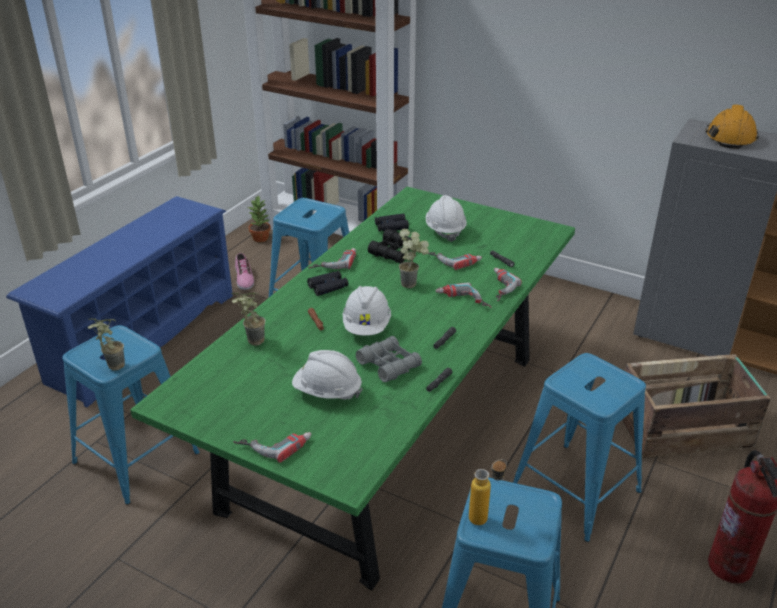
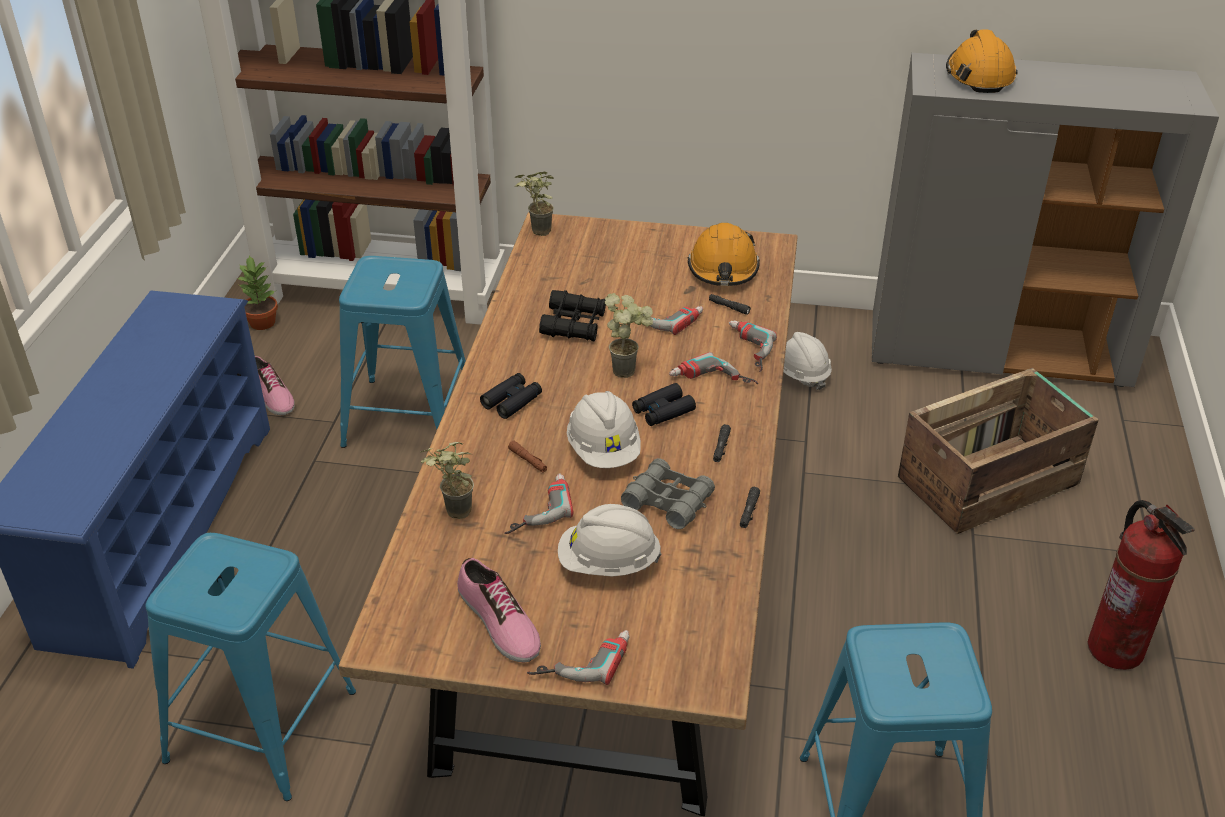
camera: 20 degrees left, 5 degrees up
(111, 366) = (238, 603): potted plant -> potted plant (536, 233)
(237, 409) = (498, 622): none -> shoe
(333, 261) = (495, 358): power drill -> power drill (536, 508)
(388, 429) = (611, 581): green dining table -> brown dining table
(391, 227) = (545, 284): black binoculars -> black binoculars (663, 411)
(445, 230) = (625, 274): white hard hat -> white hard hat (800, 374)
(485, 517) = (888, 680): bottle -> none
(511, 238) = (723, 269): none -> orange hard hat
(575, 489) = (895, 600): blue stool -> none

